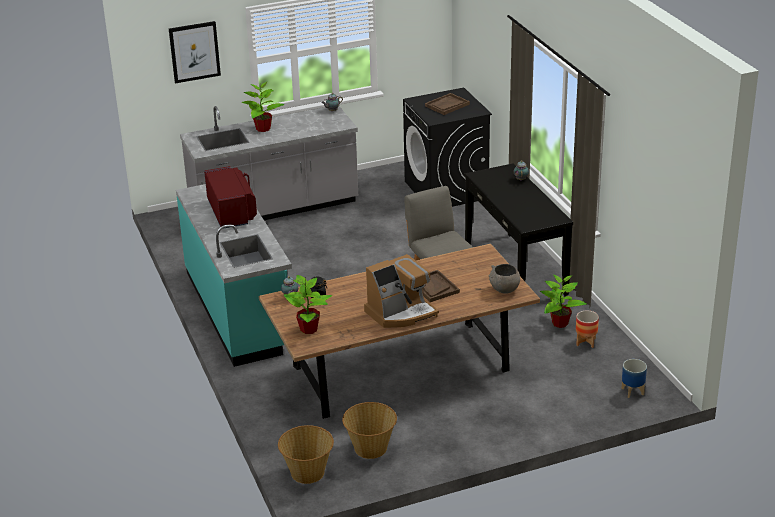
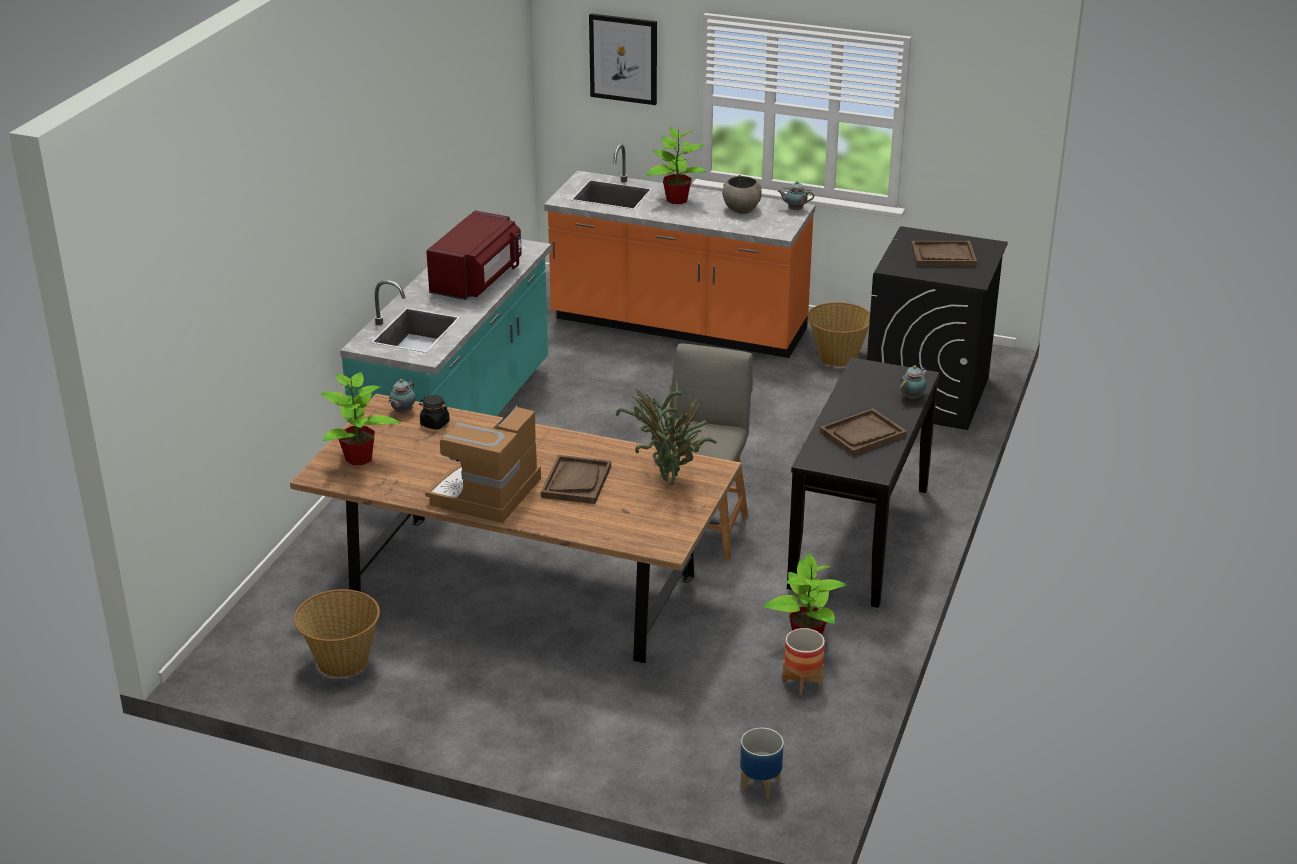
camera: 40 degrees right, 0 degrees up
(275, 210) = (678, 327): grey counter -> orange counter
(307, 473) = (238, 649): basket -> basket (837, 357)
(401, 313) = (486, 493): coffee machine -> coffee machine turned 105 degrees clockwise
(471, 265) = (669, 477): none -> potted plant
(504, 290) = (655, 529): grey bowl -> grey bowl (741, 210)
(527, 205) = (862, 434): none -> brown tray

